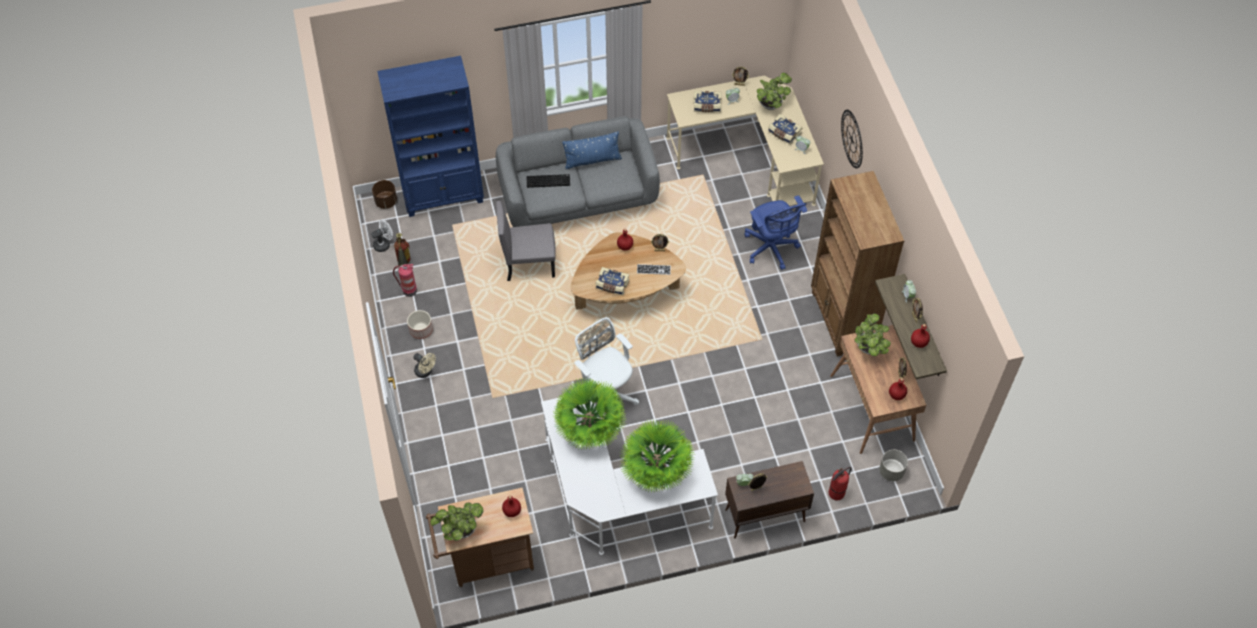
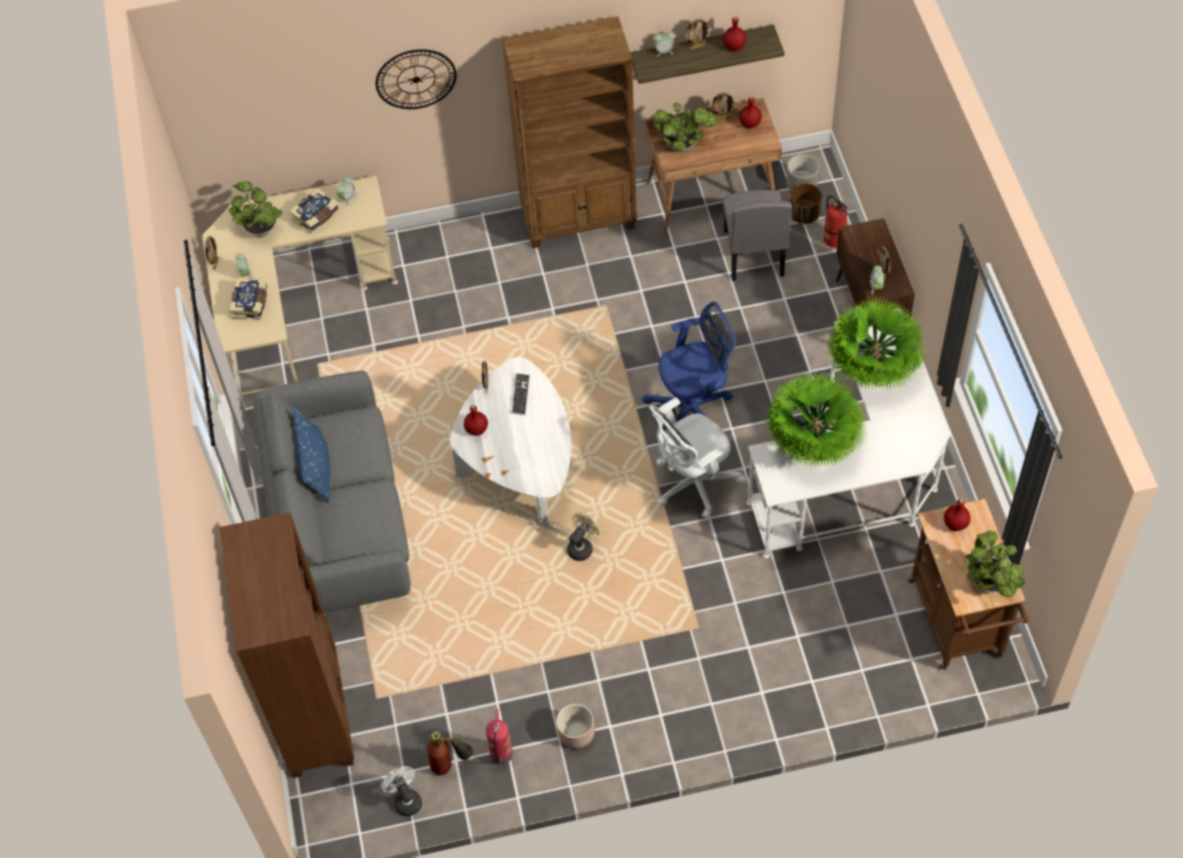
camera: 85 degrees left, 0 degrees up
(386, 202) = (318, 803): brown planter -> brown planter (804, 214)
(425, 372) = (653, 721): beige fan -> beige fan (582, 546)
(444, 196) = (316, 714): blue bookcase -> brown bookcase
(529, 263) = (460, 586): grey chair -> grey chair (753, 253)
(548, 180) = (350, 523): keyboard -> none
(612, 285) = (545, 445): book -> none
(625, 291) = (519, 461): brown coffee table -> white coffee table
(771, 249) = (458, 289): blue office chair -> blue office chair (693, 409)

